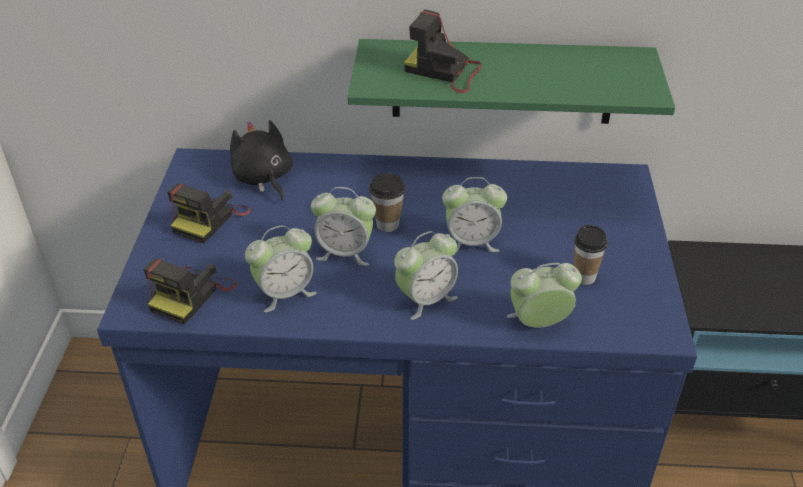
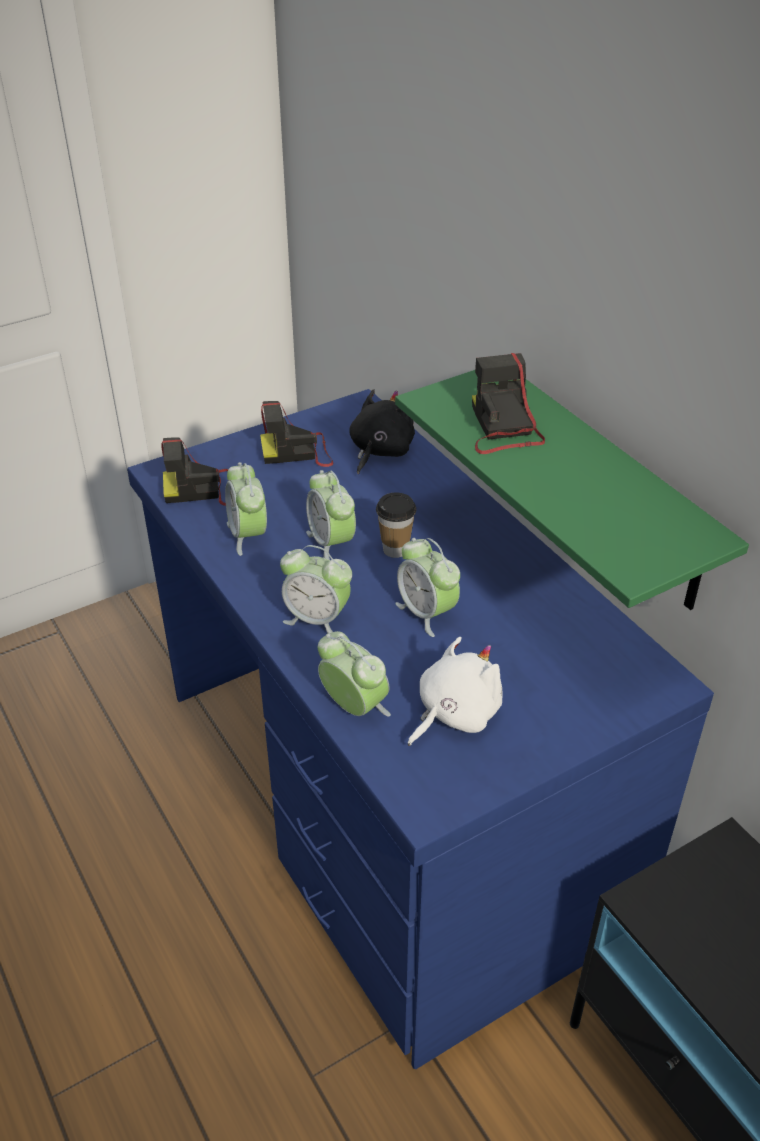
camera: 55 degrees right, 0 degrees up
(284, 293) = (248, 535): alarm clock -> alarm clock turned 45 degrees clockwise
(584, 277) = (454, 714): cup -> white plush toy

